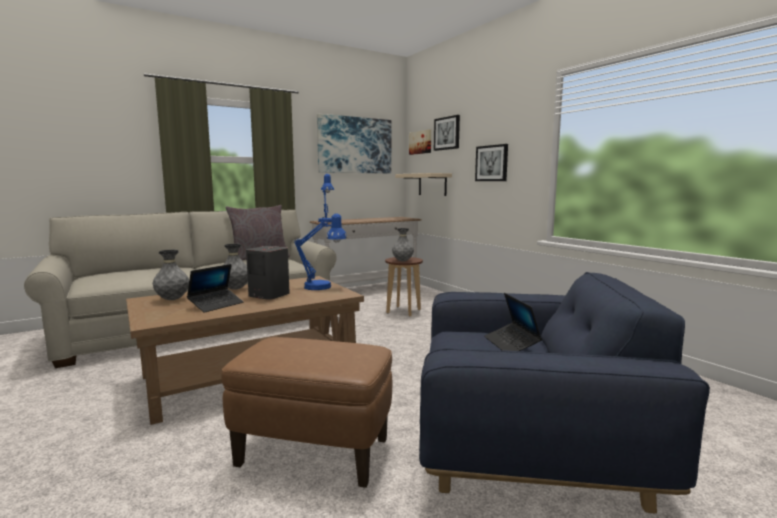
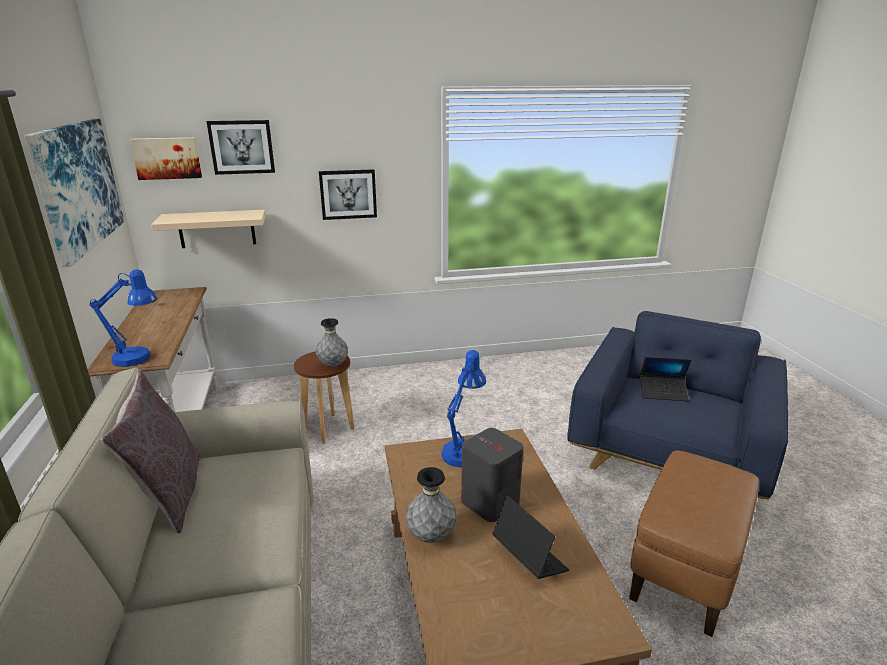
camera: 70 degrees left, 15 degrees up
(172, 299) = (475, 615): grey vase -> none

